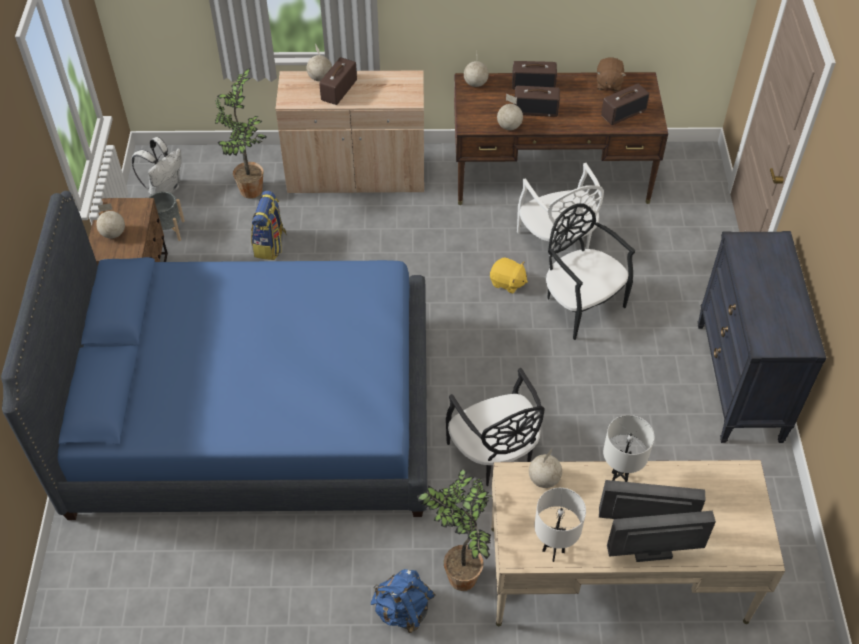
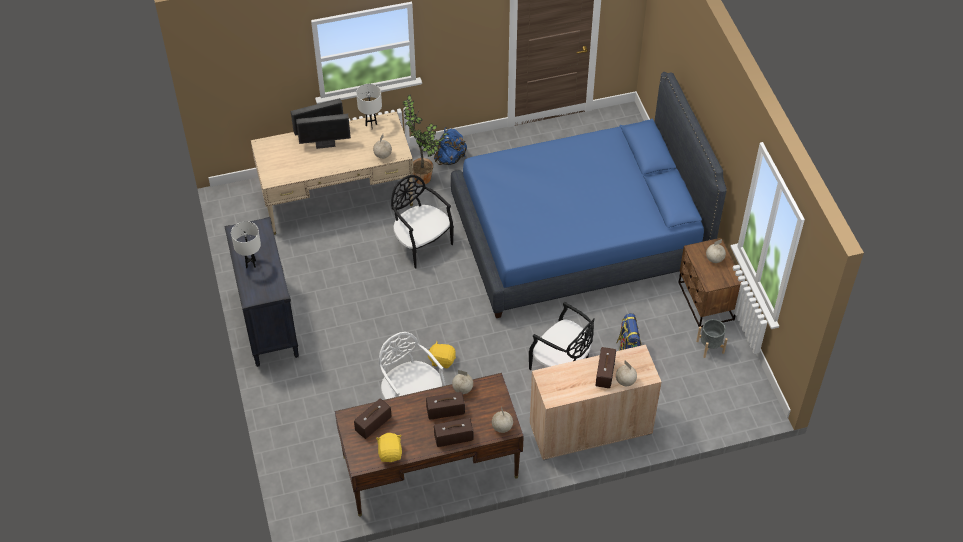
camera: 165 degrees right, 0 degrees up
(165, 189) = (735, 381): white backpack -> none
(252, 193) = (665, 393): potted plant -> none
(581, 304) = (384, 354): black chair -> black chair (561, 364)
(608, 83) = (390, 453): brown plush toy -> yellow plush toy
(618, 479) = (341, 163): white table lamp -> white table lamp (251, 264)

